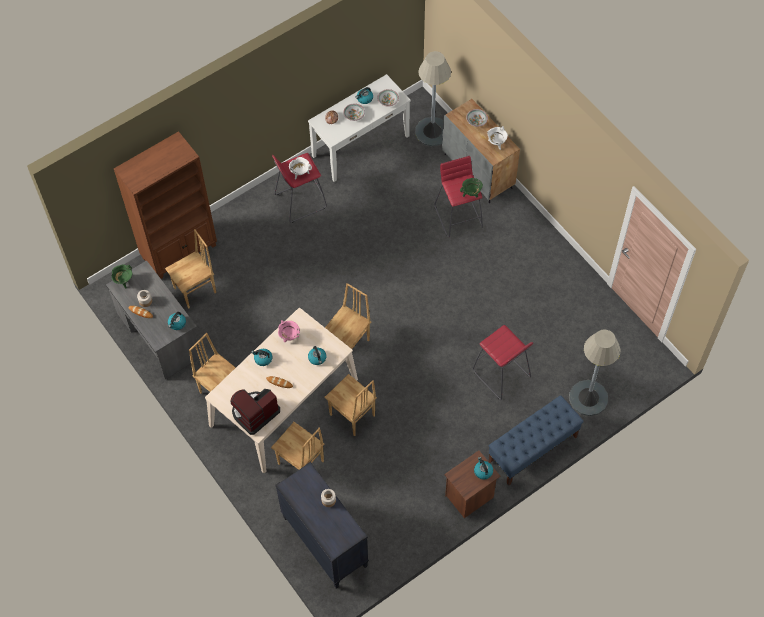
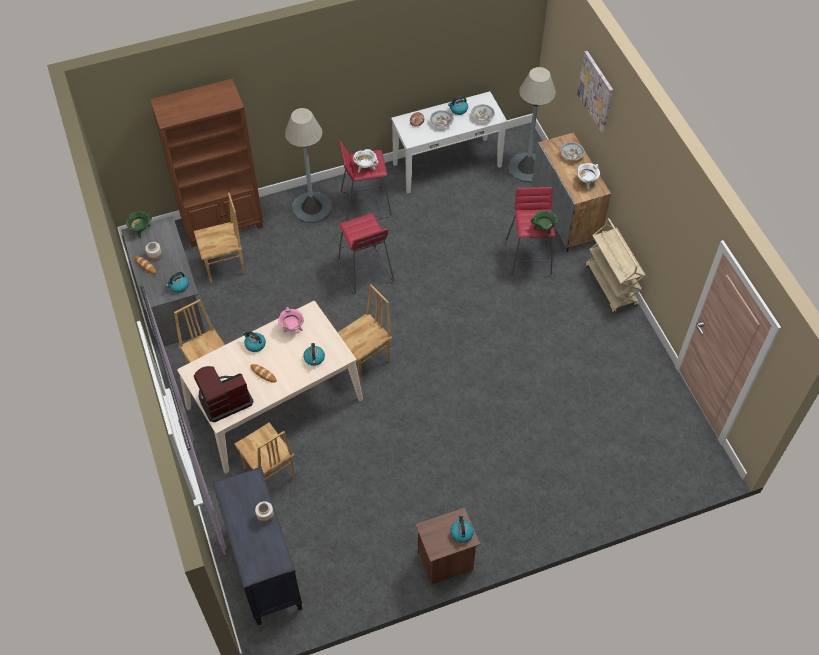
camera: 15 degrees right, 5 degrees down
(352, 416) = (343, 437): brown chair -> none
(490, 67) = (596, 91): none -> picture
(501, 374) = (524, 434): red stool -> red stool (365, 272)
(532, 449) = (535, 527): blue bench -> none
(535, 225) = (611, 286): none -> beige cart
(588, 398) = (617, 486): grey floor lamp -> grey floor lamp (311, 207)

